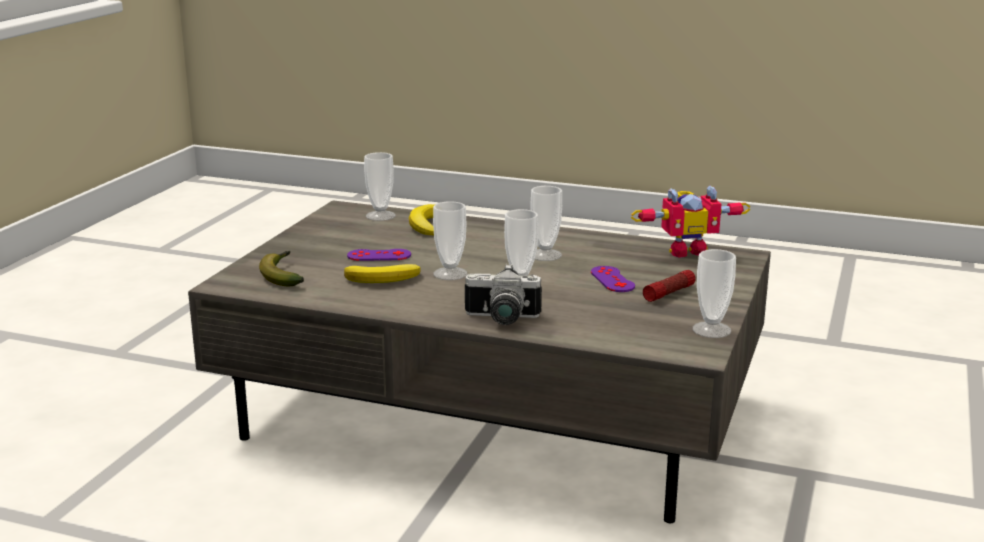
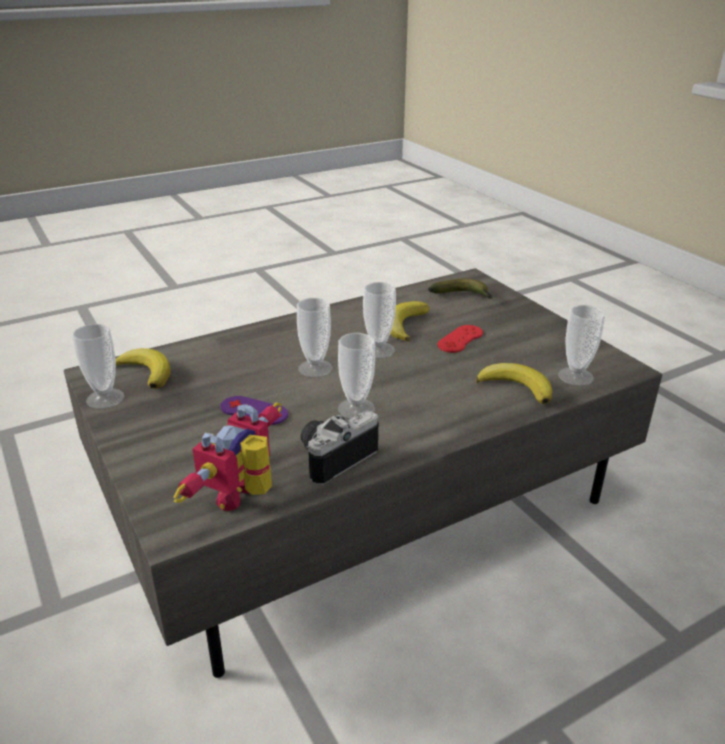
camera: 130 degrees right, 10 degrees up
(379, 255) = (460, 339): purple game controller -> red game controller
(501, 319) = (268, 334): camera -> camera (333, 456)
(652, 335) = (146, 372): none -> banana
(669, 293) = (185, 421): flashlight -> none

